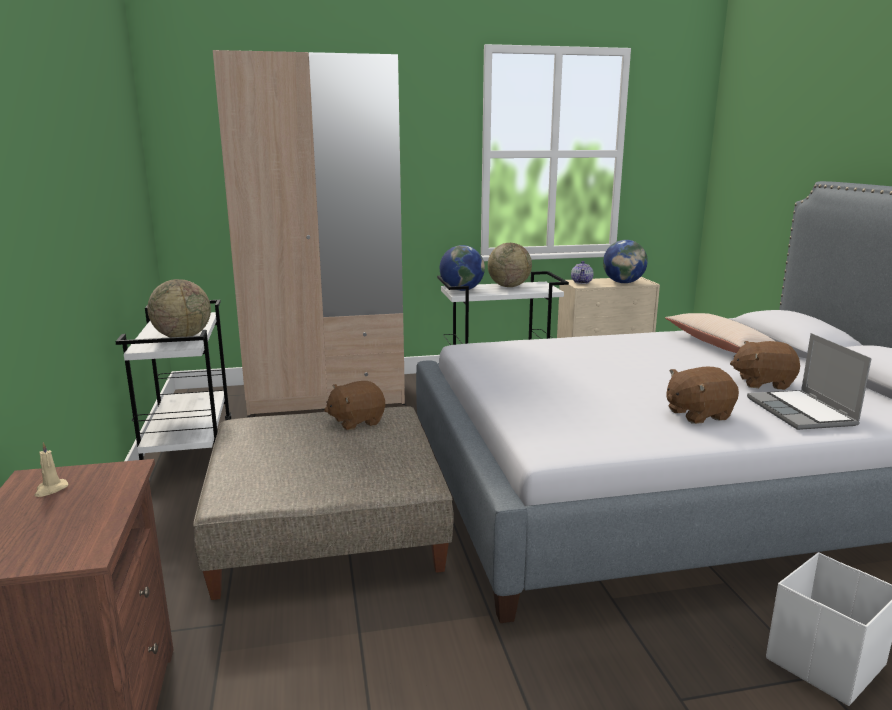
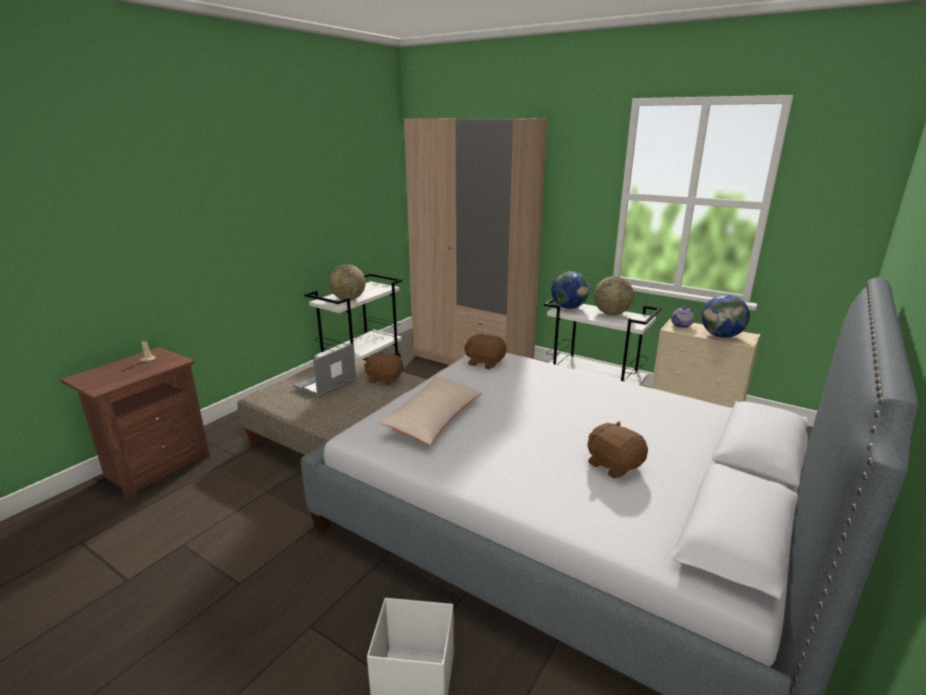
camera: 45 degrees right, 5 degrees up
(697, 414) = (491, 460): brown plush toy -> brown plush toy (485, 363)
(721, 346) = (675, 422): beige pillow -> beige pillow (433, 419)
(802, 412) = (570, 500): laptop -> laptop (325, 384)

